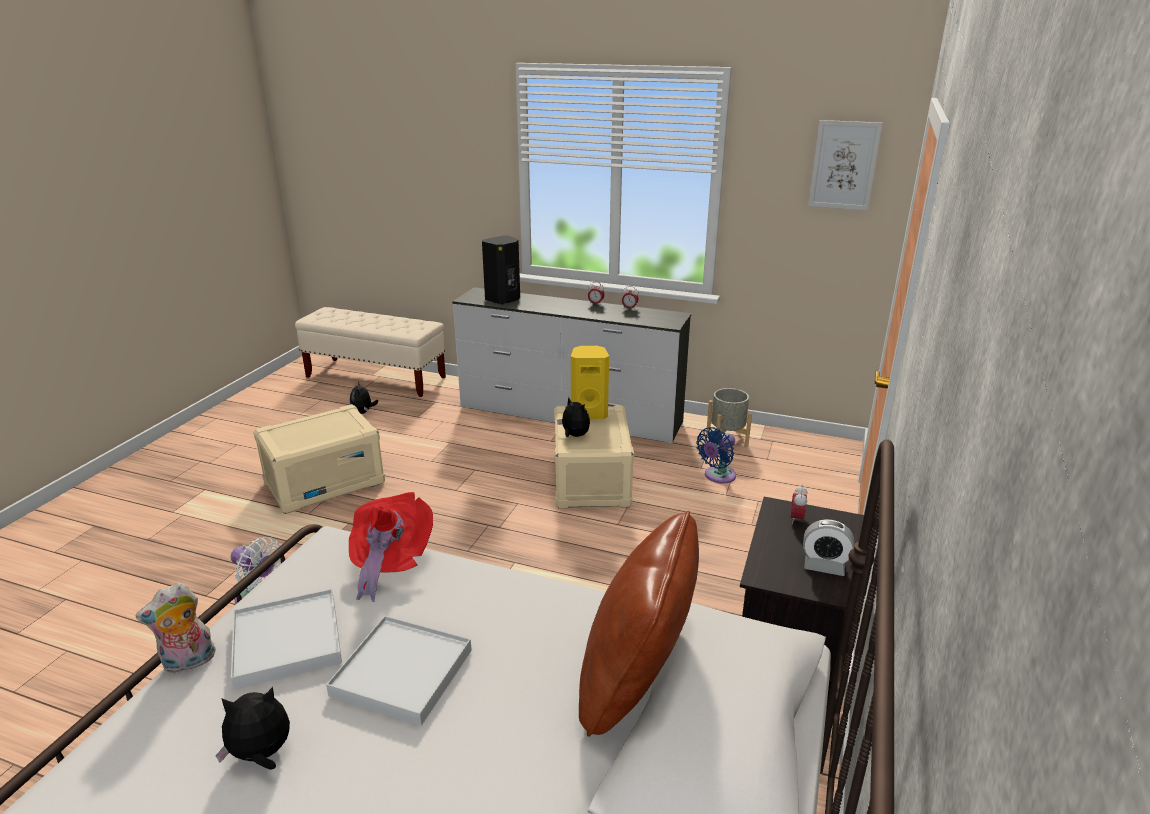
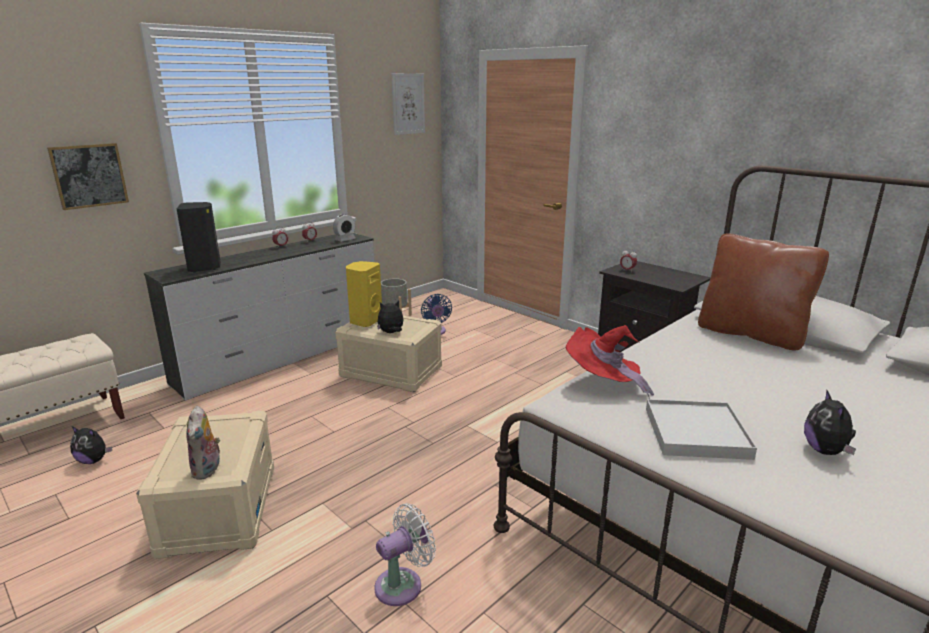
camera: 65 degrees left, 5 degrees down
(188, 662) = (717, 481): plush toy -> plush toy (208, 470)
(403, 672) = (738, 393): white tray -> none
(461, 195) = (89, 175): none -> picture
(824, 566) = (673, 275): alarm clock -> alarm clock (345, 239)

